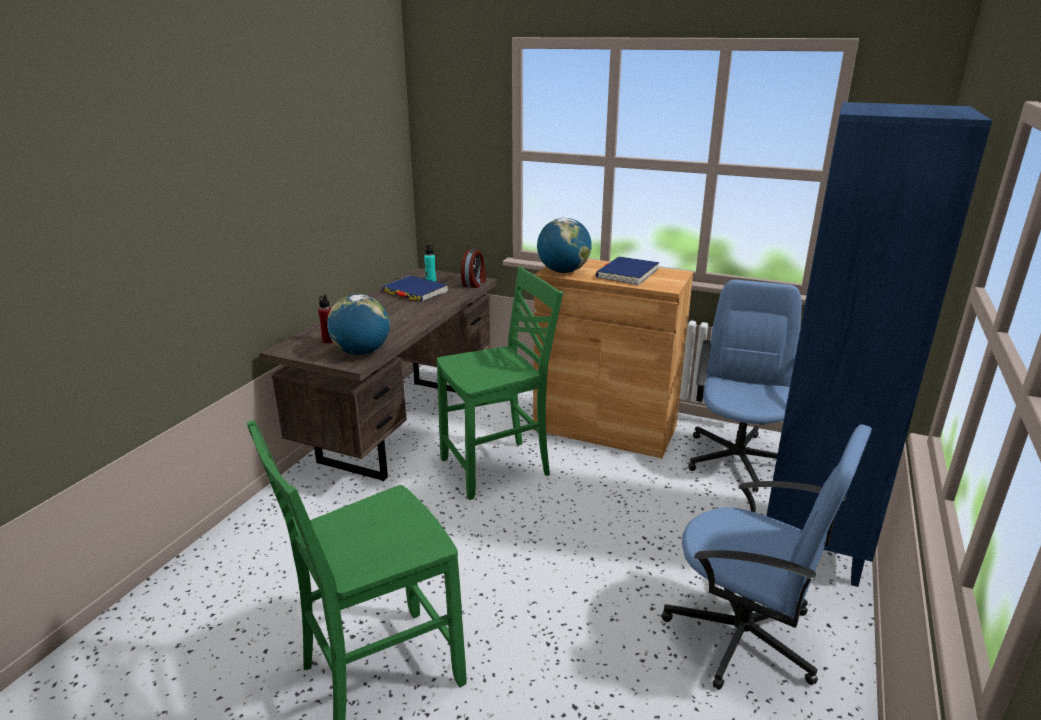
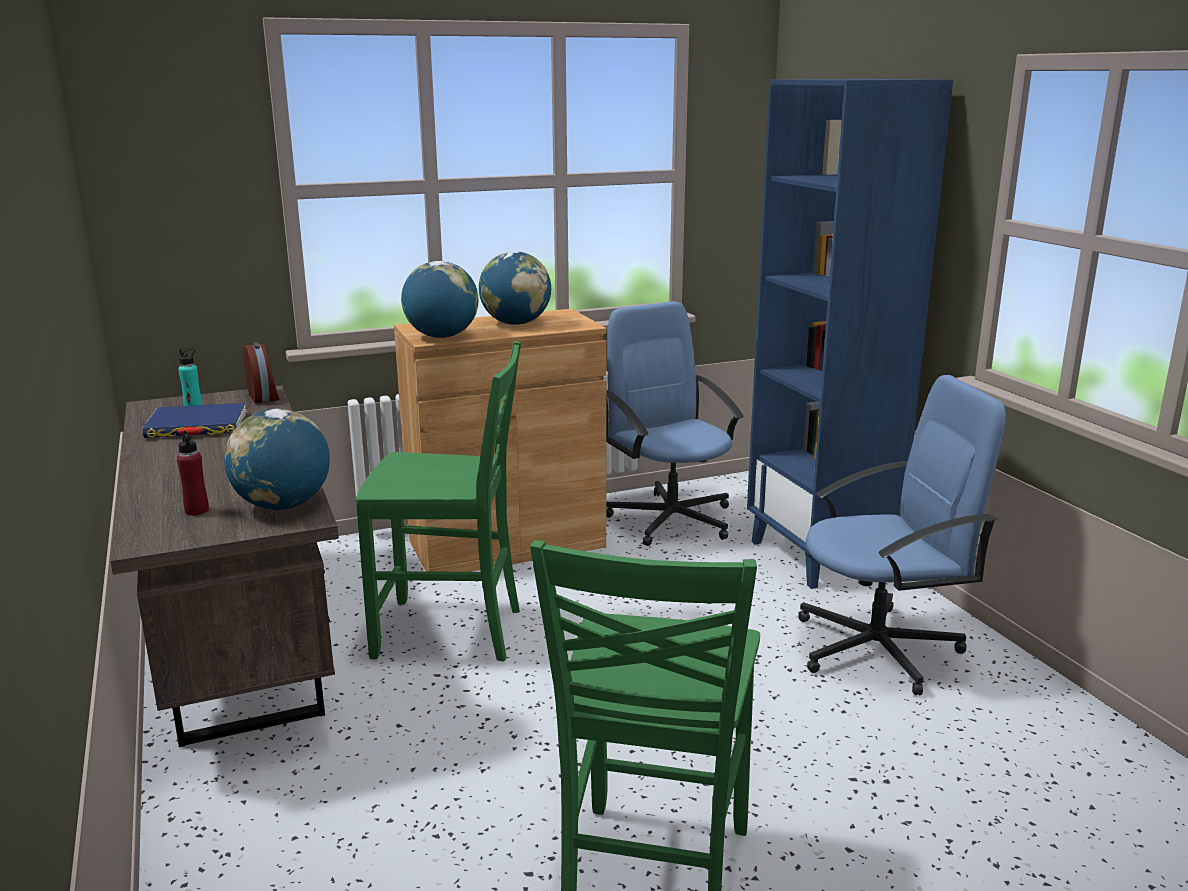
camera: 45 degrees left, 5 degrees down
(498, 468) = (451, 632): green chair -> green chair turned 75 degrees clockwise
(627, 274) = (516, 323): blue book -> globe

